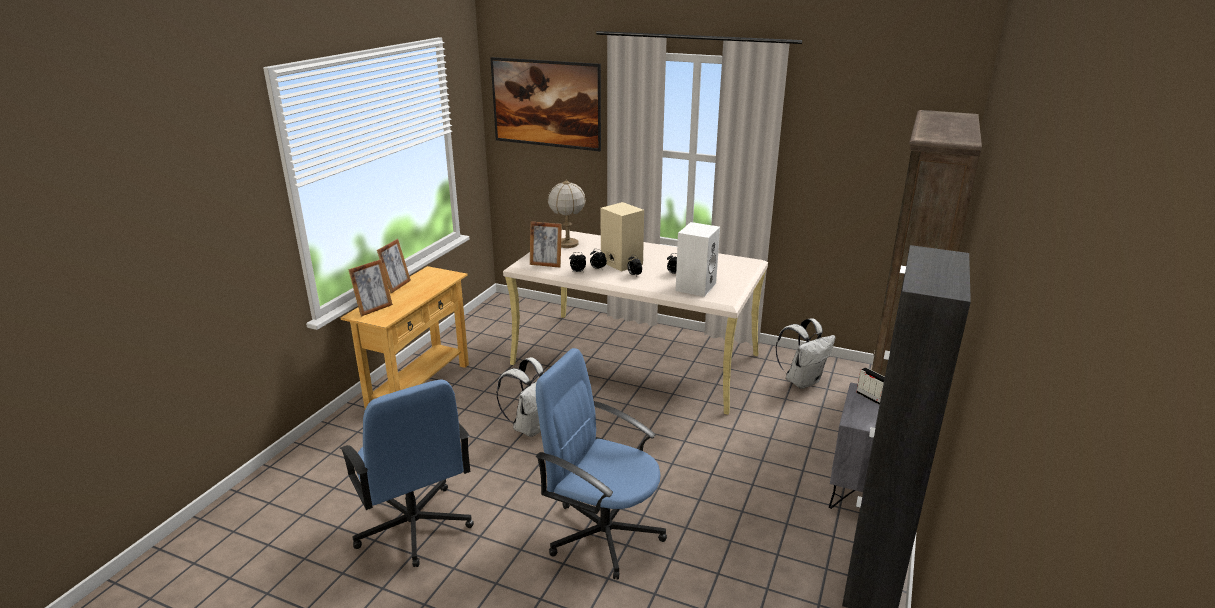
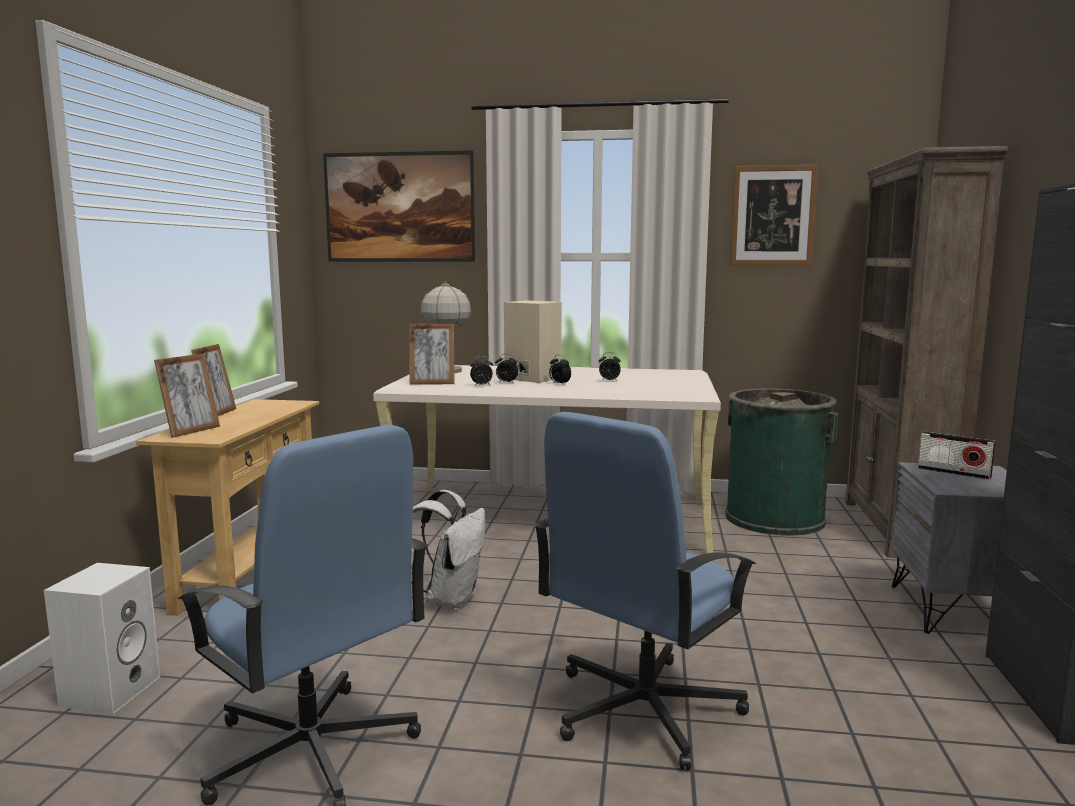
camera: 15 degrees left, 15 degrees down
(603, 533) = (642, 710): blue office chair -> blue office chair turned 60 degrees counterclockwise
(695, 286) = (647, 387): white speaker -> white speaker (111, 690)
(802, 381) = (774, 518): white backpack -> green trash can
(837, 138) = (772, 216): none -> picture

